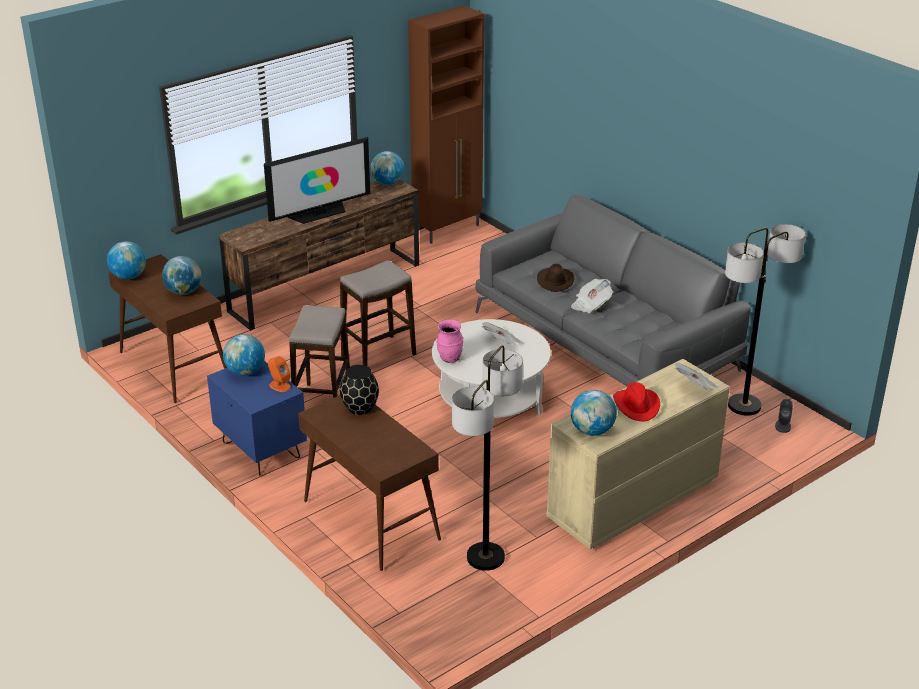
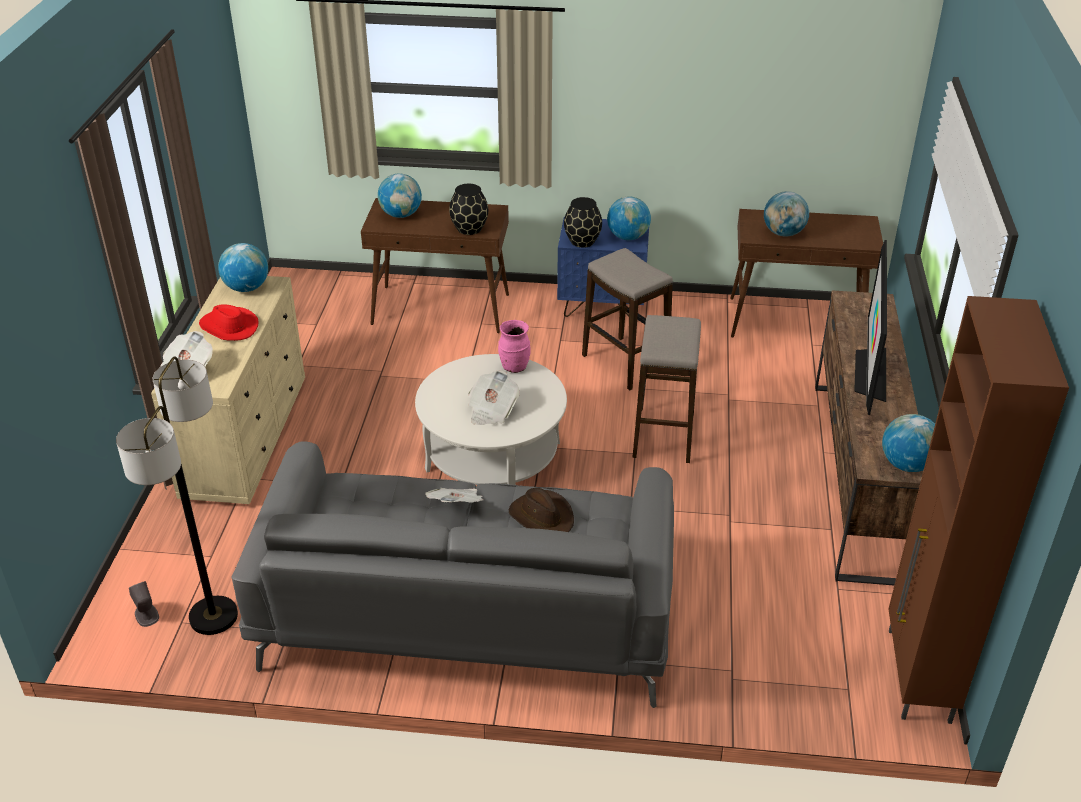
camera: 135 degrees right, 5 degrees up
(129, 276) = (852, 221): globe -> globe (401, 215)
(279, 386) = (583, 241): orange speaker -> black vase
(485, 557) = (321, 332): floor lamp -> none

